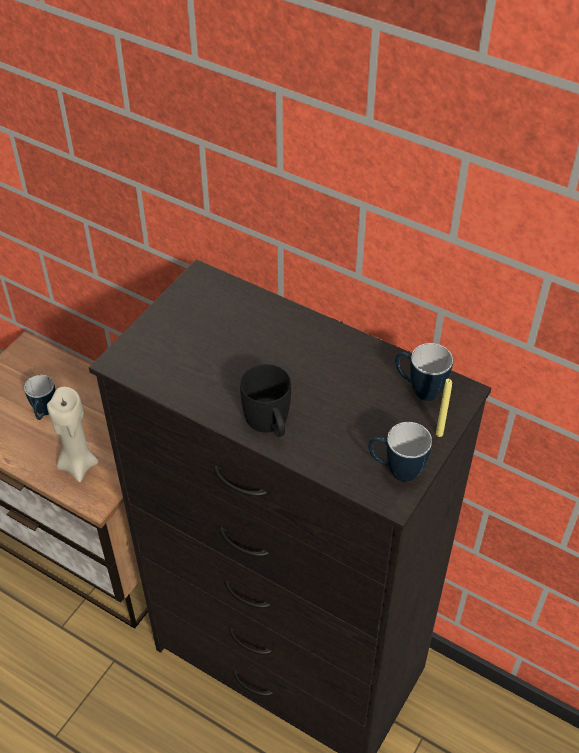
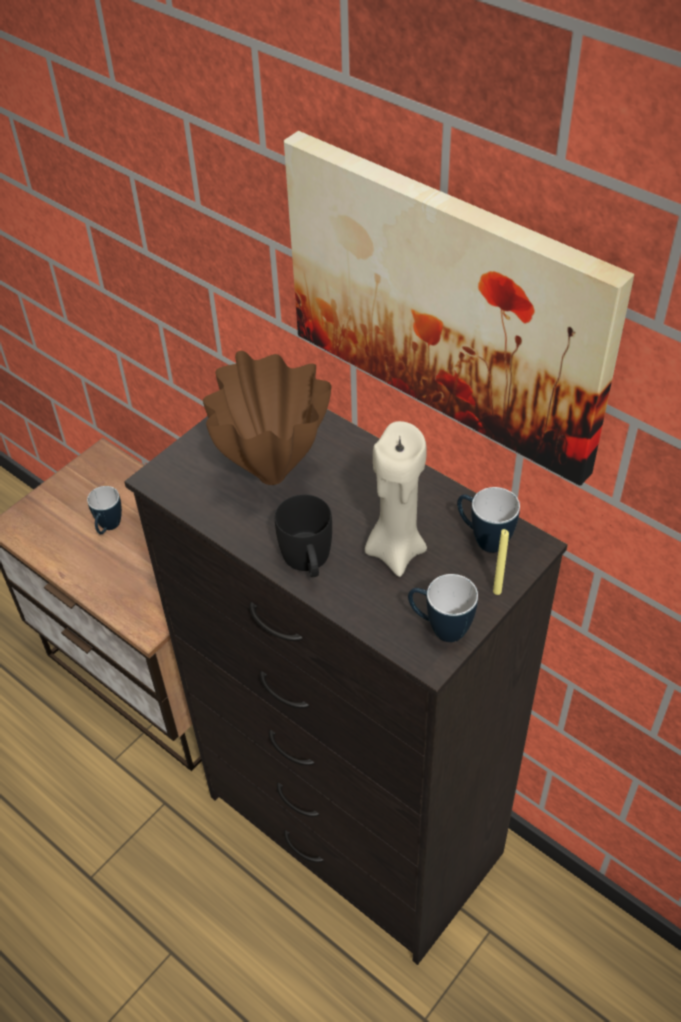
camera: 10 degrees right, 0 degrees up
(78, 464) = (135, 586): beige candle -> beige candle (395, 550)
(223, 351) = (273, 476): none -> brown vase
(375, 185) = (447, 303): none -> picture

